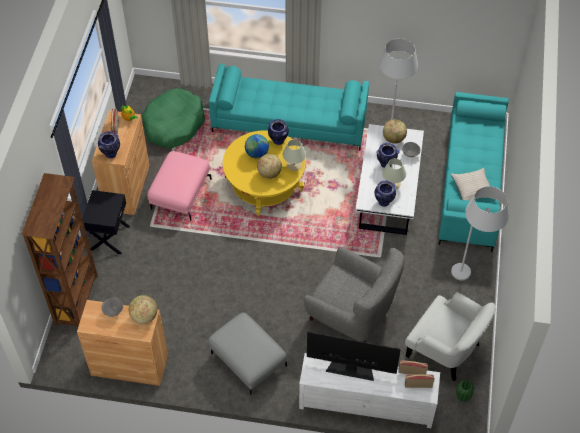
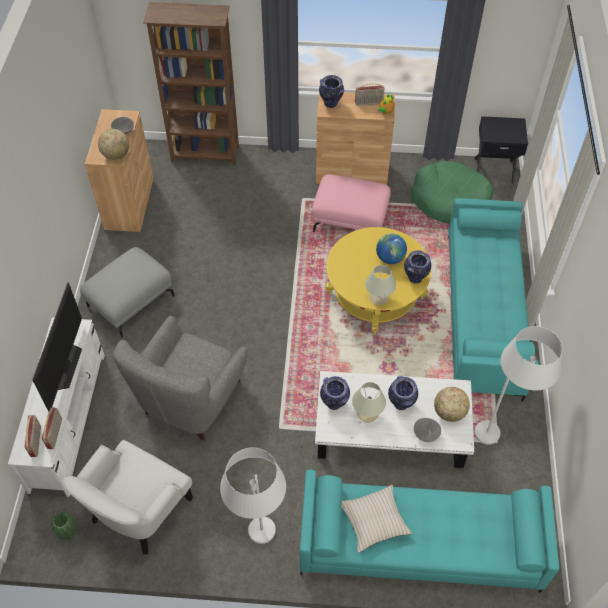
camera: 85 degrees right, 0 degrees up
(109, 237) = (283, 168): black nightstand -> black nightstand (494, 170)
(269, 173) = (361, 273): globe -> none

